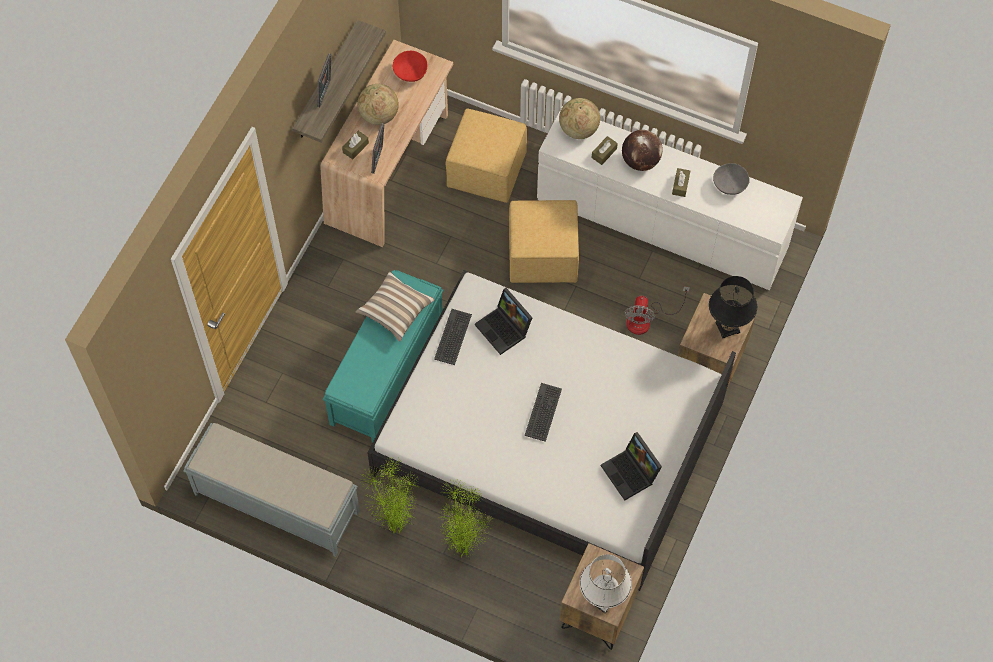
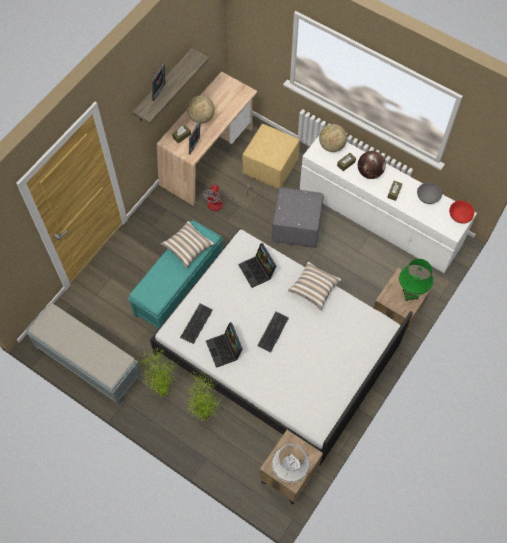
camera: 10 degrees right, 0 degrees up
(410, 72) = (227, 93): red bowl -> red bowl (459, 216)
(453, 337) = (222, 271): keyboard -> keyboard (197, 323)
(543, 255) = (296, 227): yellow ottoman -> grey ottoman
(589, 342) = (314, 288): none -> pillow
(631, 473) = (326, 384): laptop -> laptop (225, 350)
(646, 320) = (357, 280): fan -> fan (220, 202)
(727, 328) = (410, 294): black table lamp -> green table lamp

